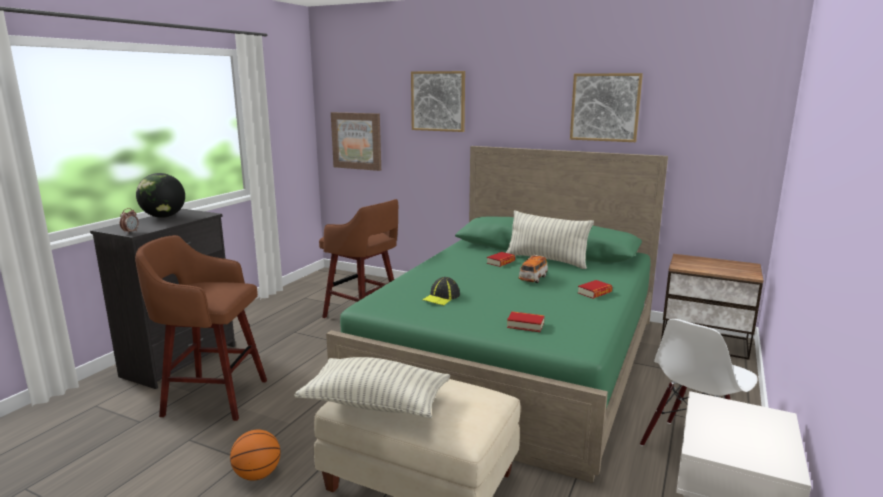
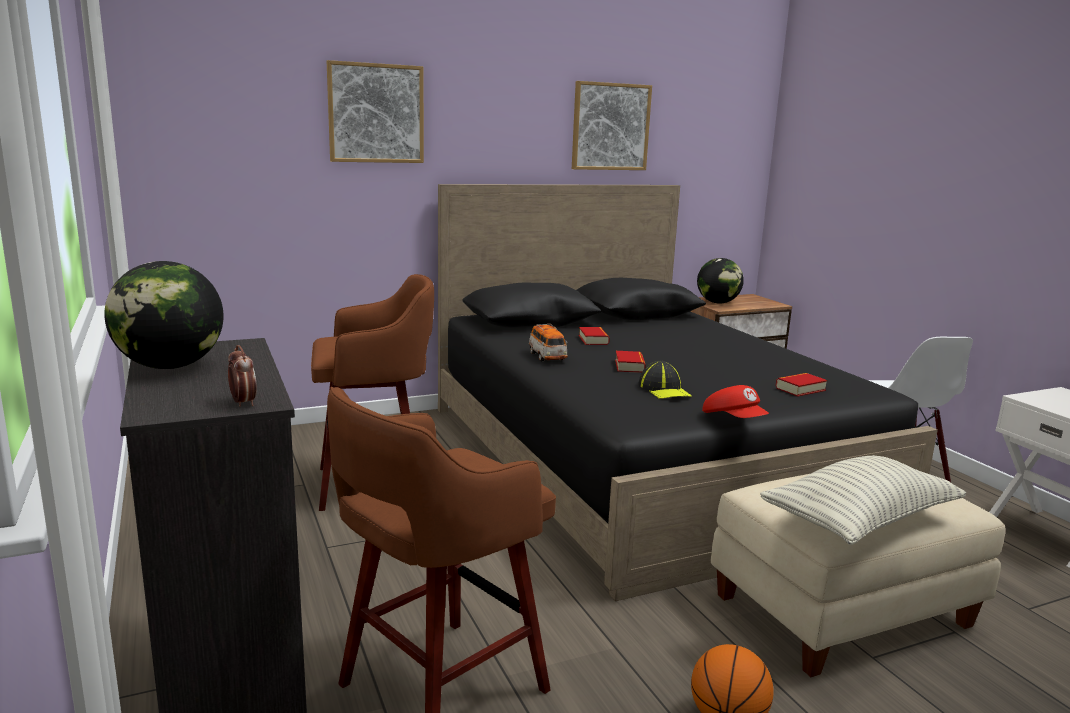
camera: 50 degrees left, 0 degrees up
(357, 141) = (207, 185): picture -> none
(420, 323) = (734, 420): none -> red cap
(515, 358) = (642, 461): green bed -> black bed
(533, 279) = (671, 348): toy car -> toy car (547, 357)
(546, 260) = (623, 327): pillow -> none
(594, 293) = (748, 345): book -> book (629, 366)
(693, 262) = (717, 302): none -> globe

